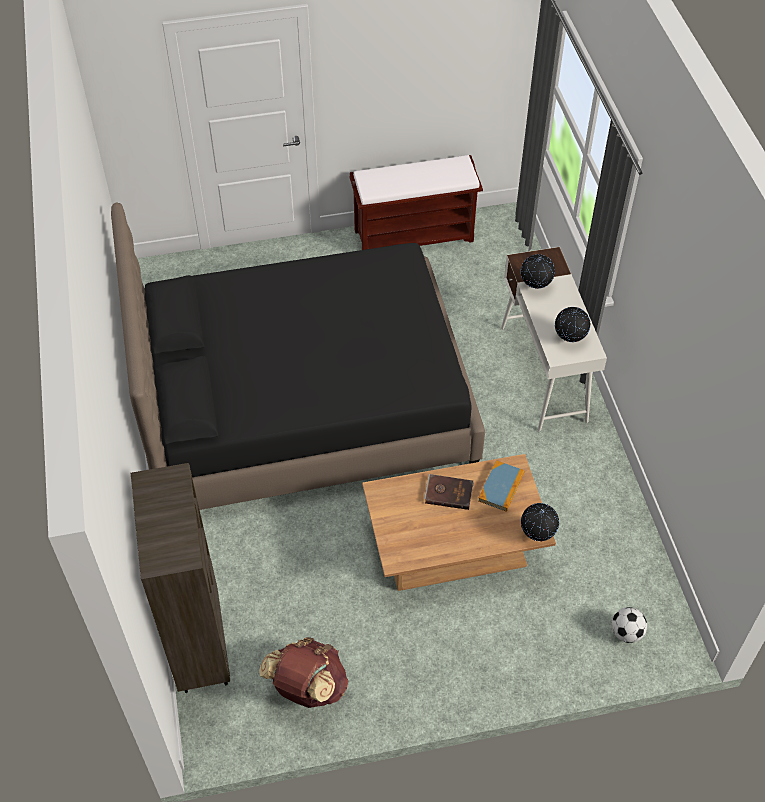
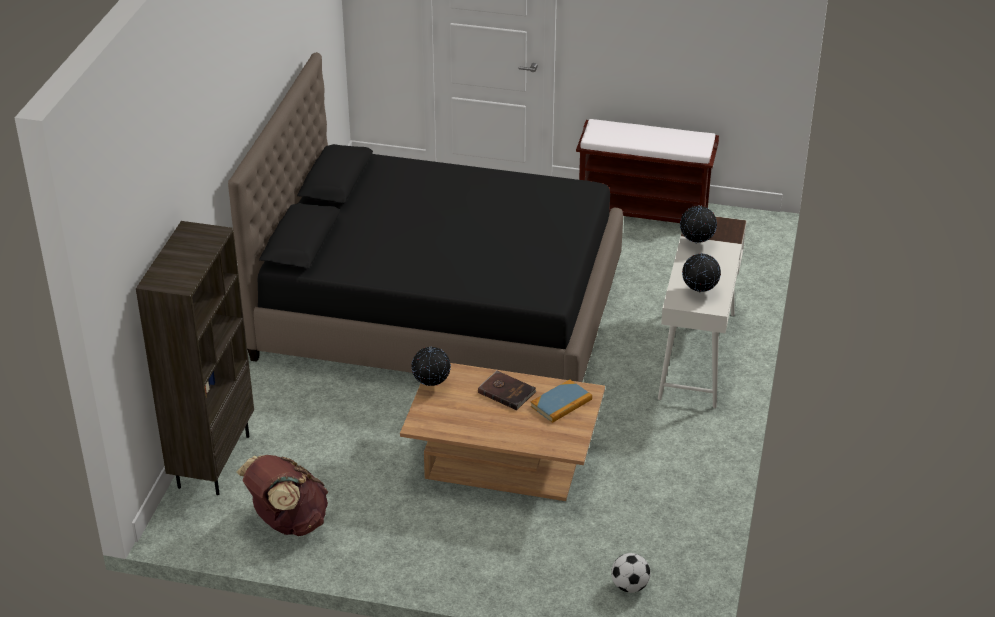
camera: 25 degrees right, 15 degrees down
(537, 535) = (569, 449): globe -> globe (431, 385)

